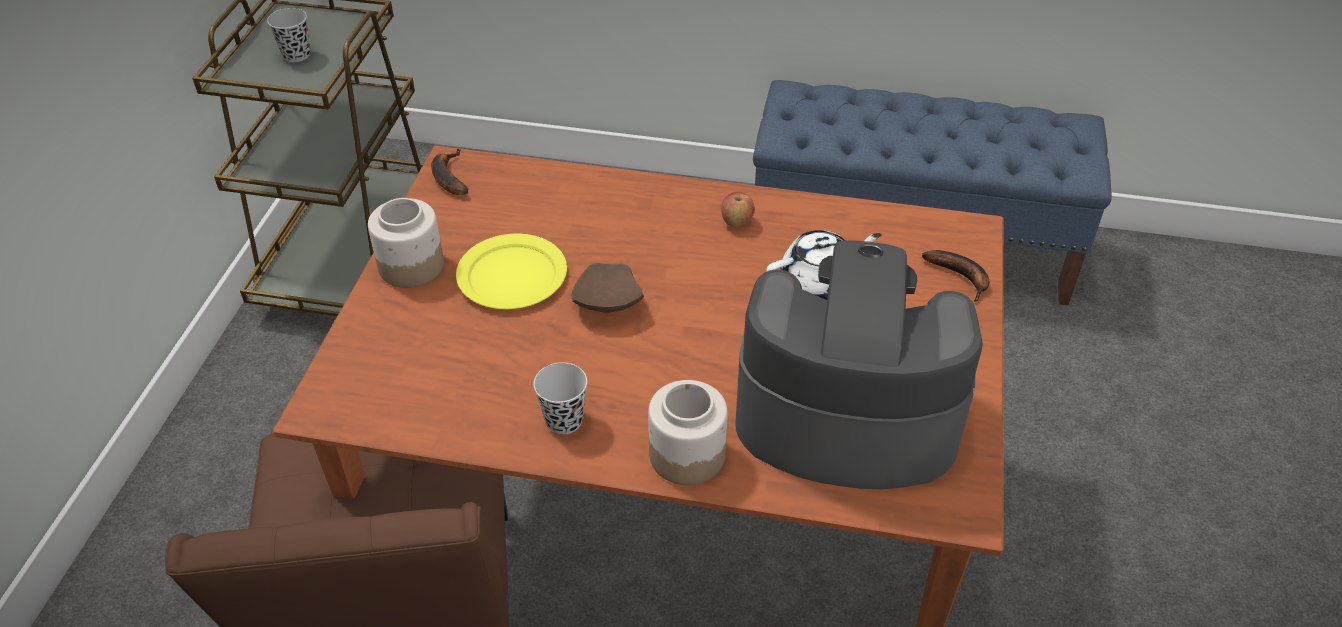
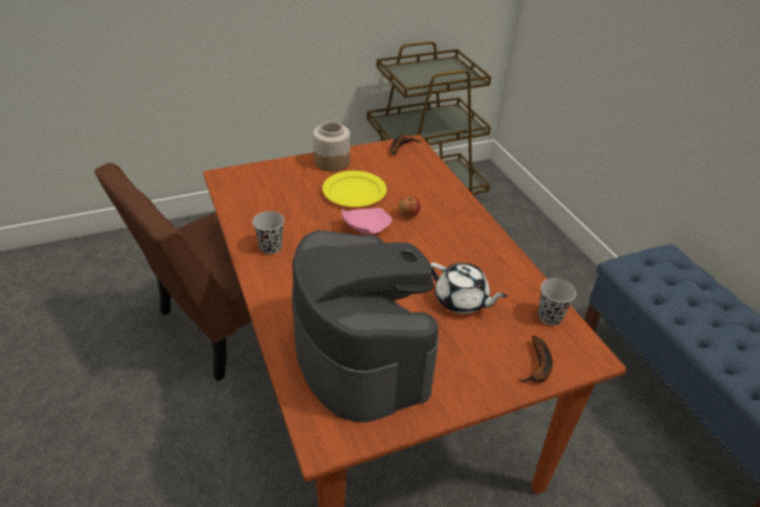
camera: 55 degrees right, 5 degrees down
(296, 55) = (428, 75): black cup -> black cup (550, 317)
(606, 302) = (365, 227): brown plate -> pink plate
(687, 454) = (280, 299): jar -> none
(736, 222) = (476, 249): apple -> apple (408, 215)

